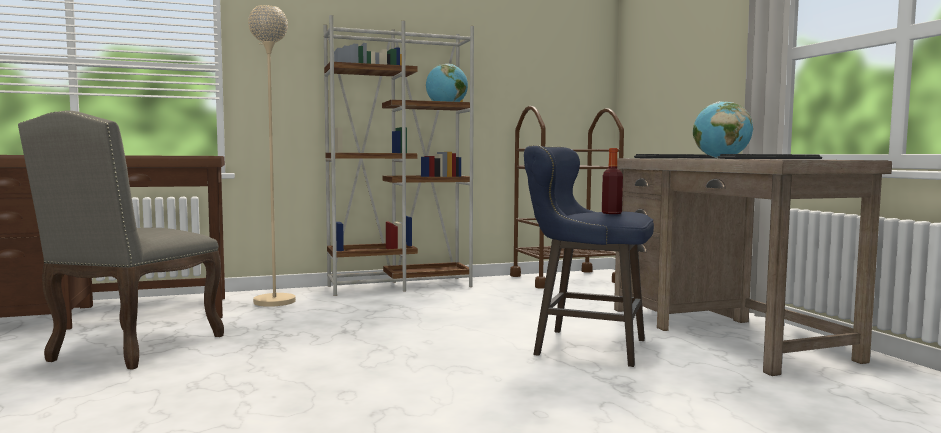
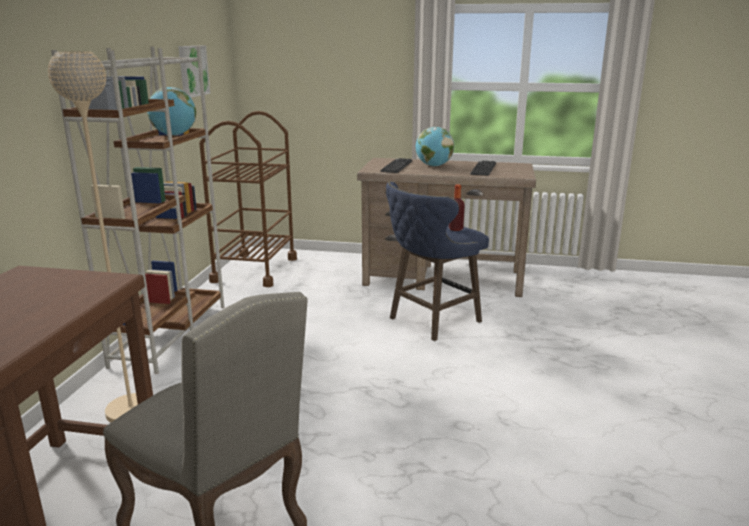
camera: 60 degrees left, 15 degrees up
(527, 64) = (192, 71): none -> picture

